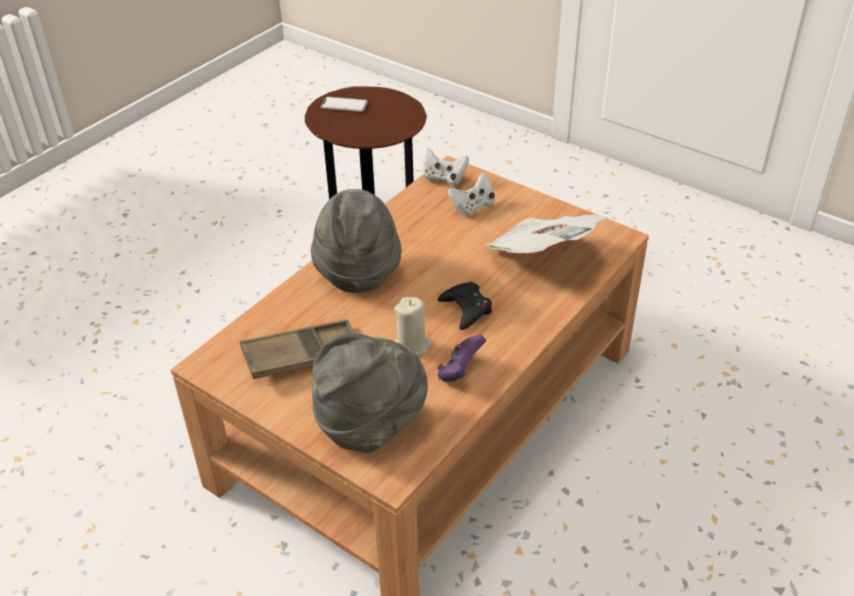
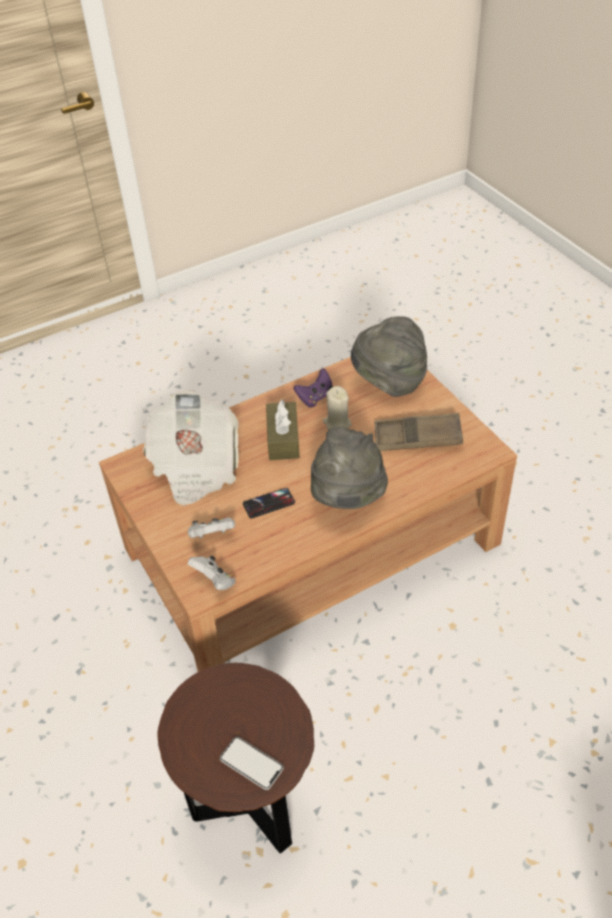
camera: 155 degrees left, 5 degrees up
(437, 244) = (269, 503): none -> phone
(466, 309) = (283, 439): black game controller -> brown tissue box

